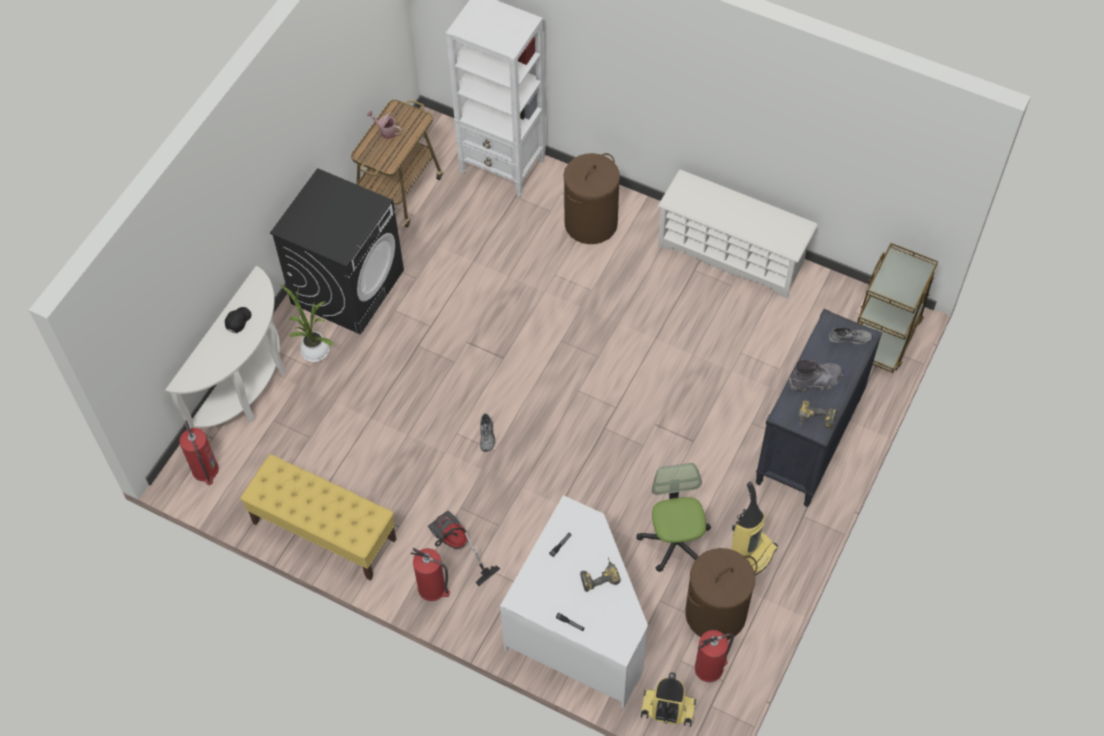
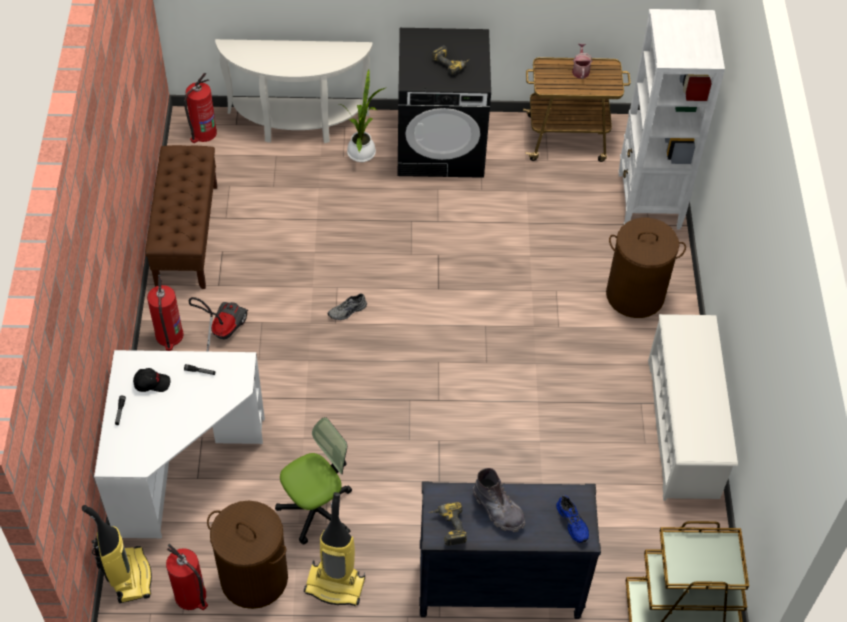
camera: 60 degrees right, 5 degrees down
(238, 321) = (309, 54): black cap -> black cap (152, 383)
(323, 531) = (187, 235): yellow bench -> brown bench
(599, 576) = (181, 415): power drill -> power drill (451, 63)
(849, 337) = (573, 522): grey shoe -> blue shoe

